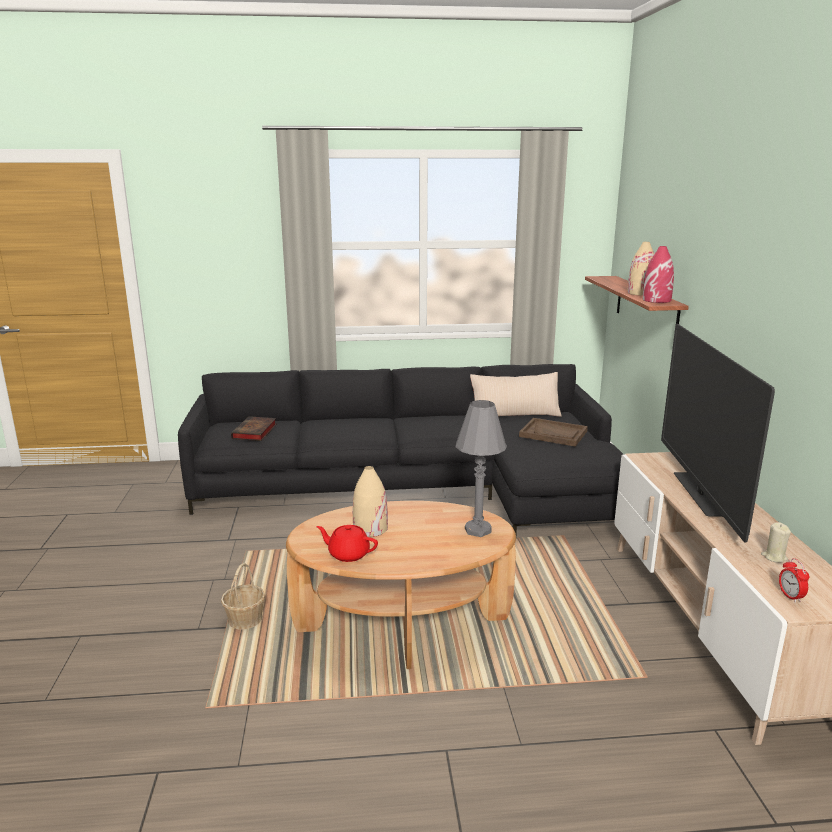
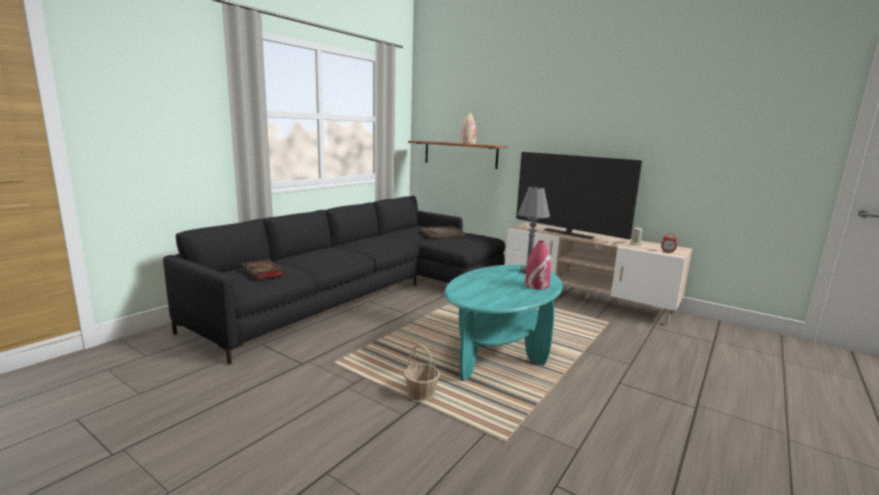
camera: 50 degrees left, 5 degrees down
(348, 554) = (511, 299): red teapot -> none
(370, 528) = (488, 287): beige vase -> none
(402, 626) = (500, 351): brown coffee table -> turquoise coffee table
(514, 414) = (398, 231): beige pillow -> none
(656, 300) = (487, 144): red vase -> red vase (536, 285)

